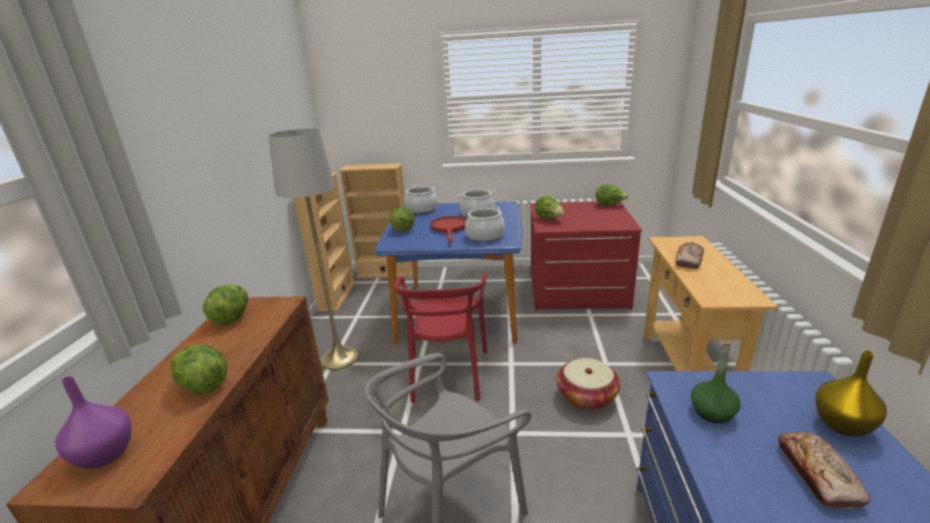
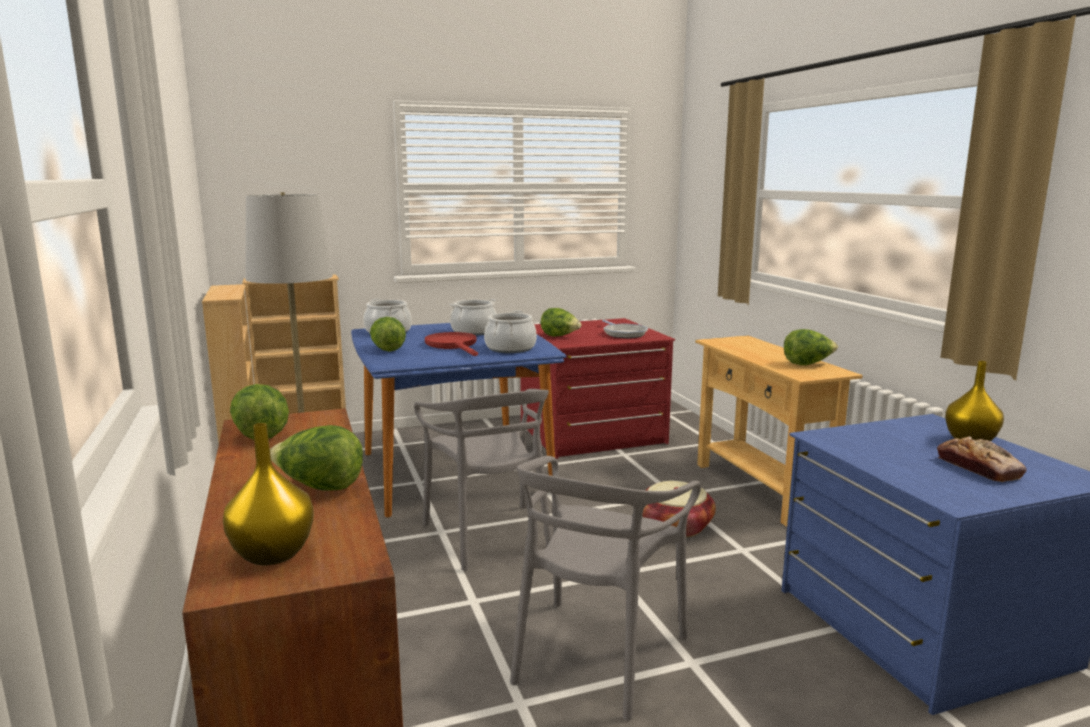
camera: 25 degrees left, 10 degrees down
(106, 454) = (271, 553): purple vase -> yellow vase
(447, 374) = (490, 536): red chair -> grey chair
(603, 219) = (623, 334): none -> frying pan
(609, 205) = (618, 322): lettuce -> lettuce (807, 364)
(689, 260) = (754, 352): bread -> none
(712, 411) = (870, 448): green bottle -> none

